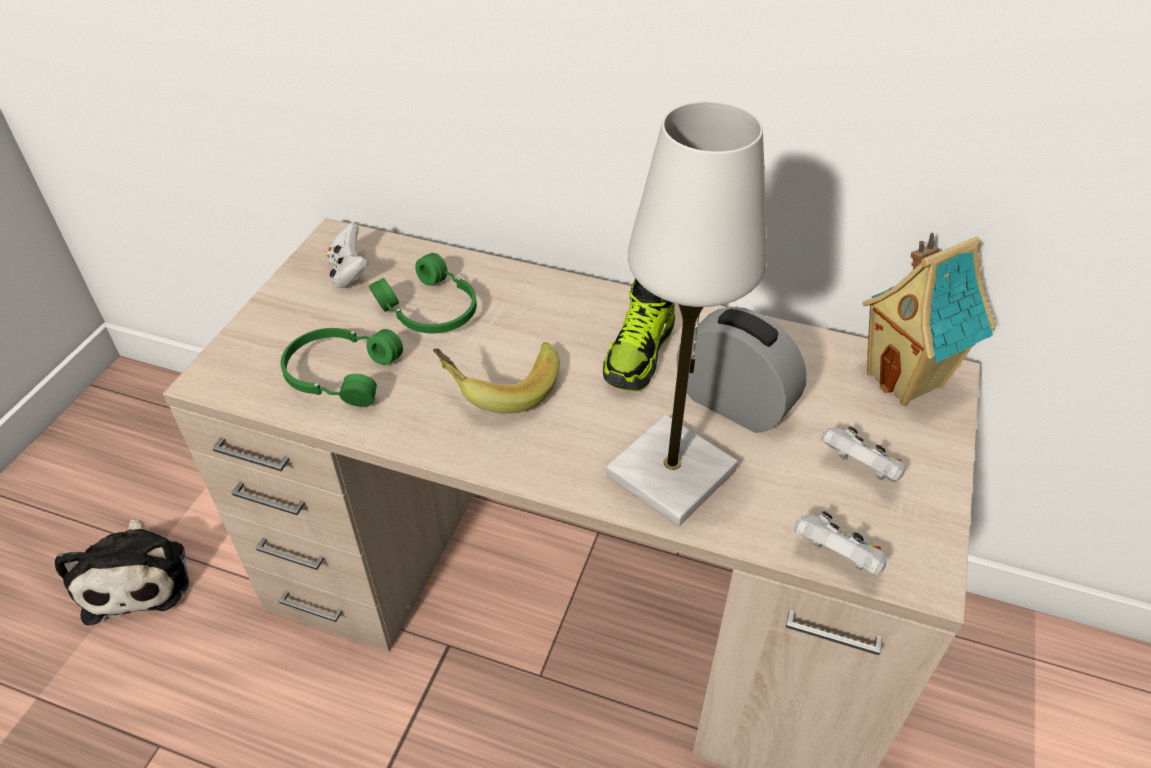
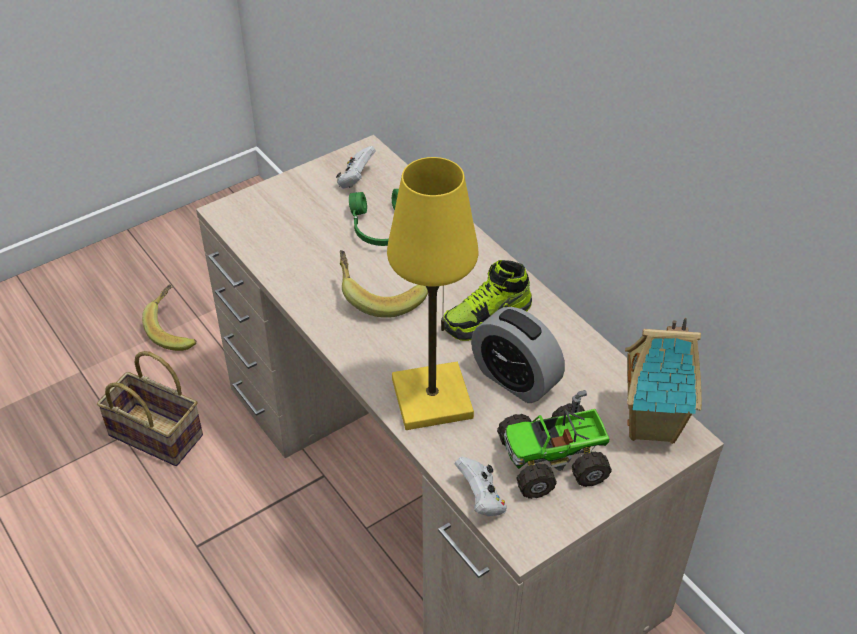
camera: 35 degrees right, 0 degrees up
(138, 577) = (175, 329): plush toy -> banana
(208, 716) = (159, 435): none -> basket
(340, 373) = (297, 243): green headphones -> none
(671, 472) = (432, 398): white table lamp -> yellow table lamp
(734, 403) = (515, 379): alarm clock -> alarm clock turned 150 degrees clockwise
(860, 469) = (554, 461): white game controller -> toy truck

